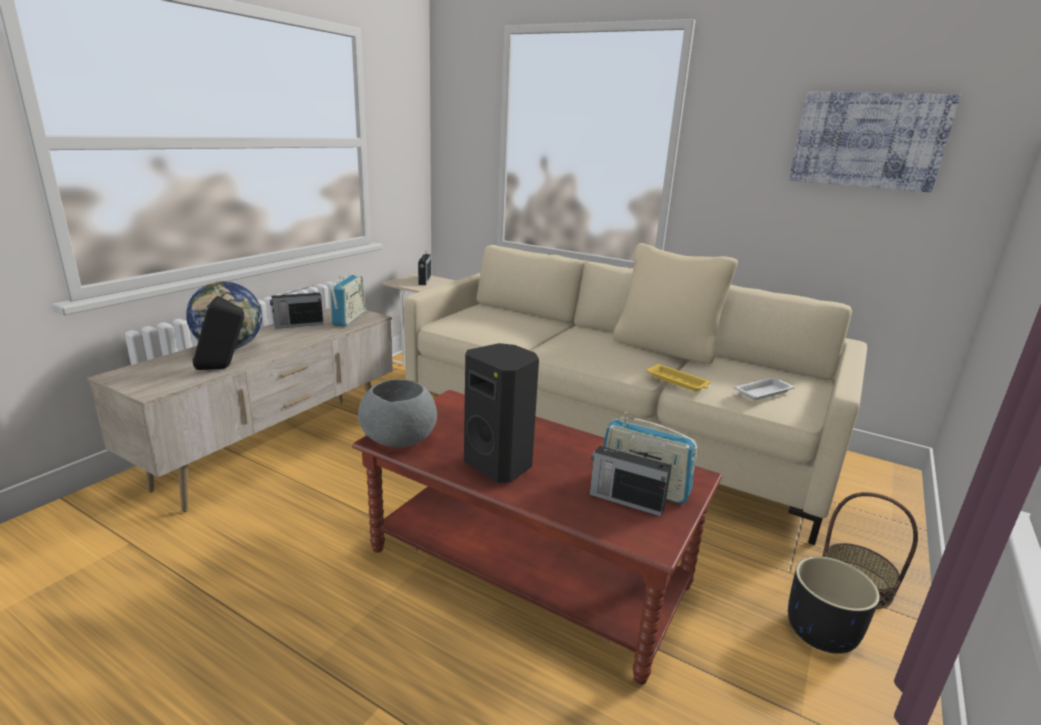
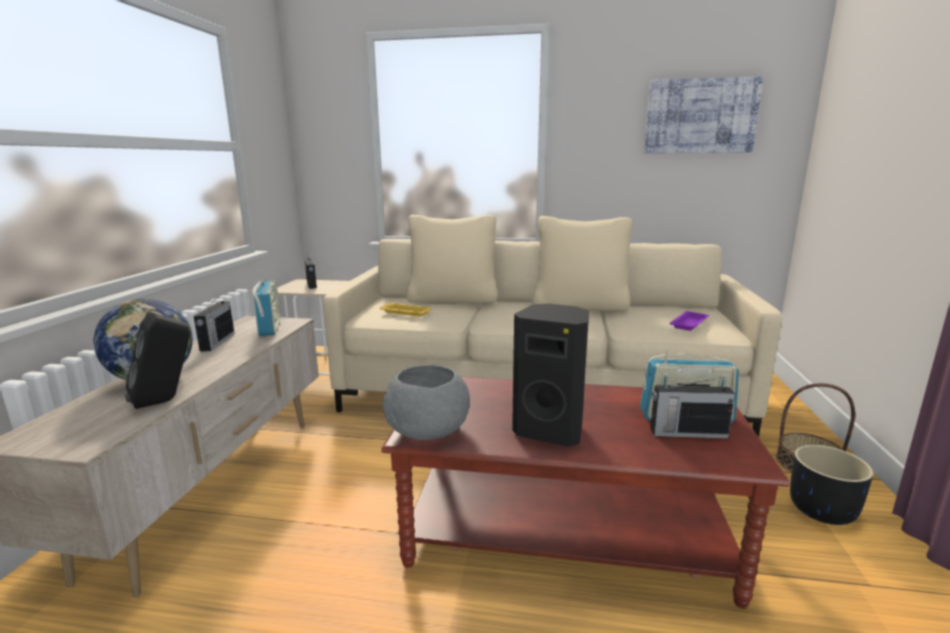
camera: 20 degrees left, 5 degrees down
(298, 325) = (217, 342): radio -> radio turned 45 degrees counterclockwise
(540, 318) = (453, 299): none -> beige pillow
(678, 381) = (620, 328): yellow tray -> yellow tray (406, 312)
(764, 392) = (689, 323): white tray -> purple tray

